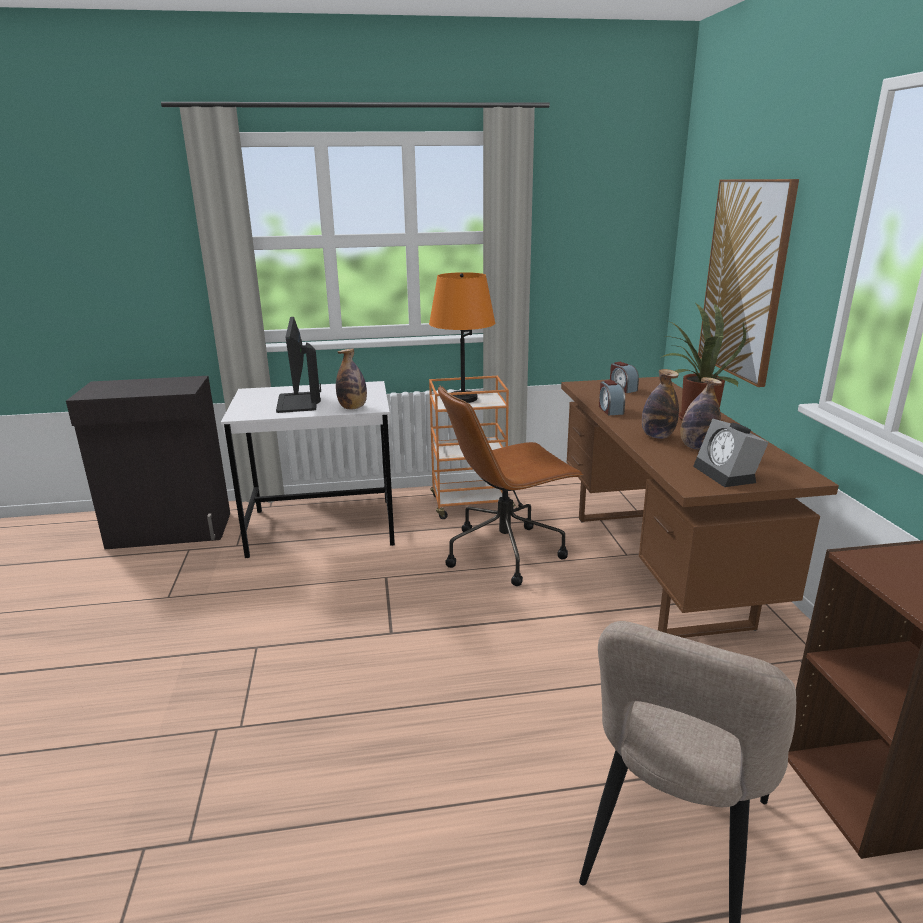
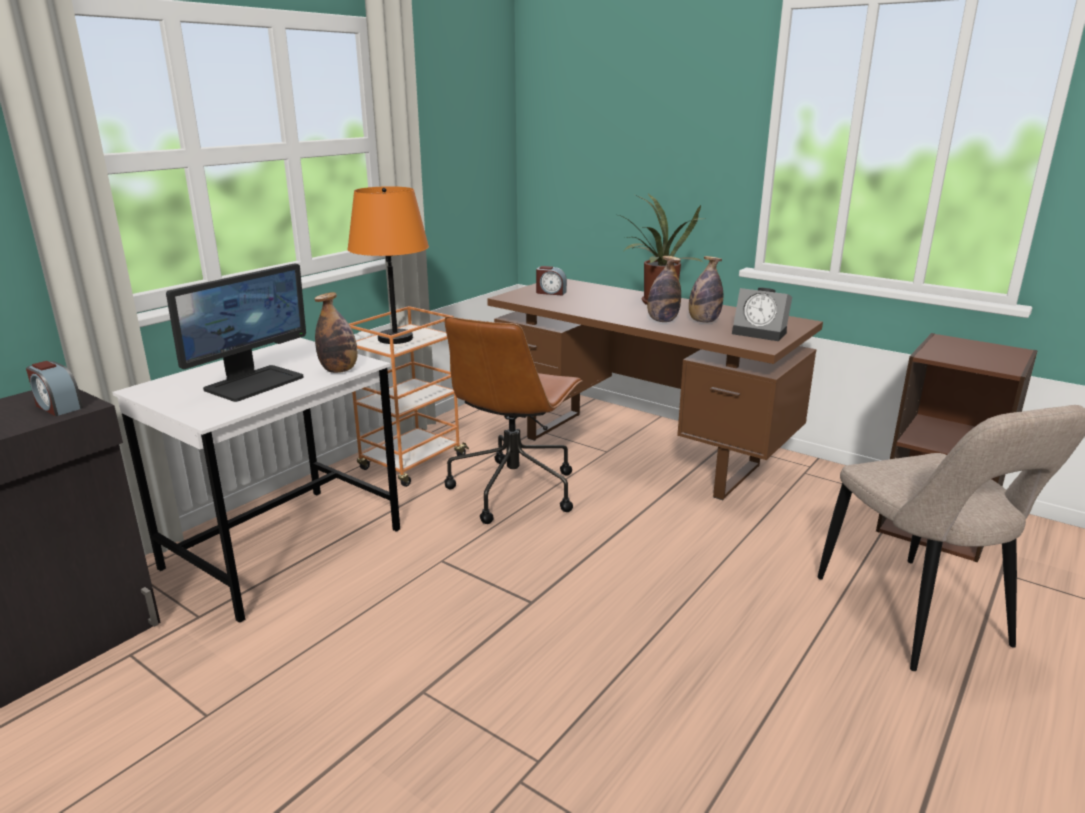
camera: 45 degrees left, 0 degrees up
(298, 402) = (254, 383): monitor -> monitor turned 90 degrees counterclockwise
(610, 410) = (584, 310): alarm clock -> alarm clock (58, 406)
(745, 279) = (636, 172): picture -> none

